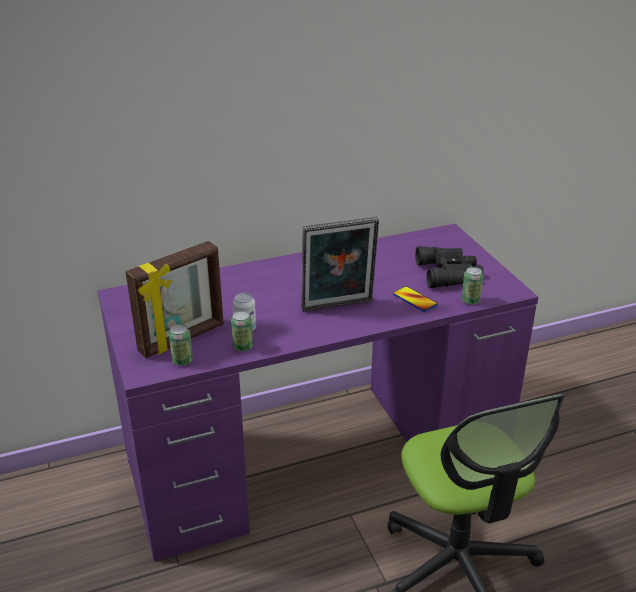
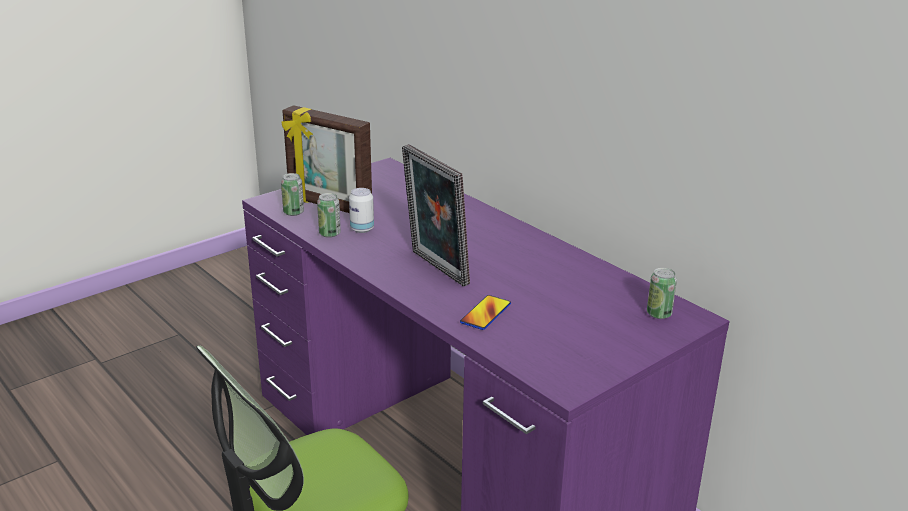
camera: 70 degrees right, 5 degrees down
(450, 273) = (575, 331): black binoculars -> none
(470, 301) = (513, 353): can -> can (659, 314)

